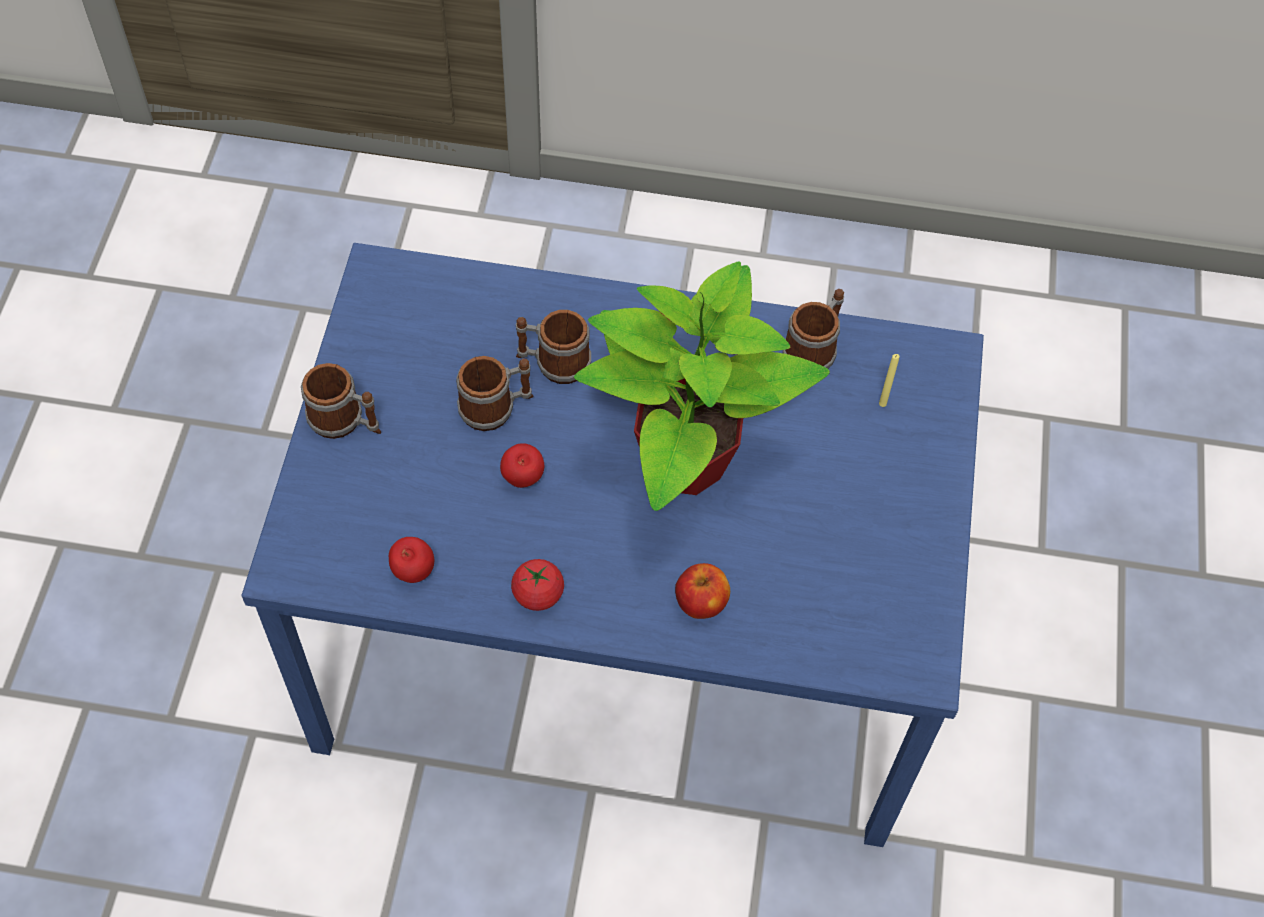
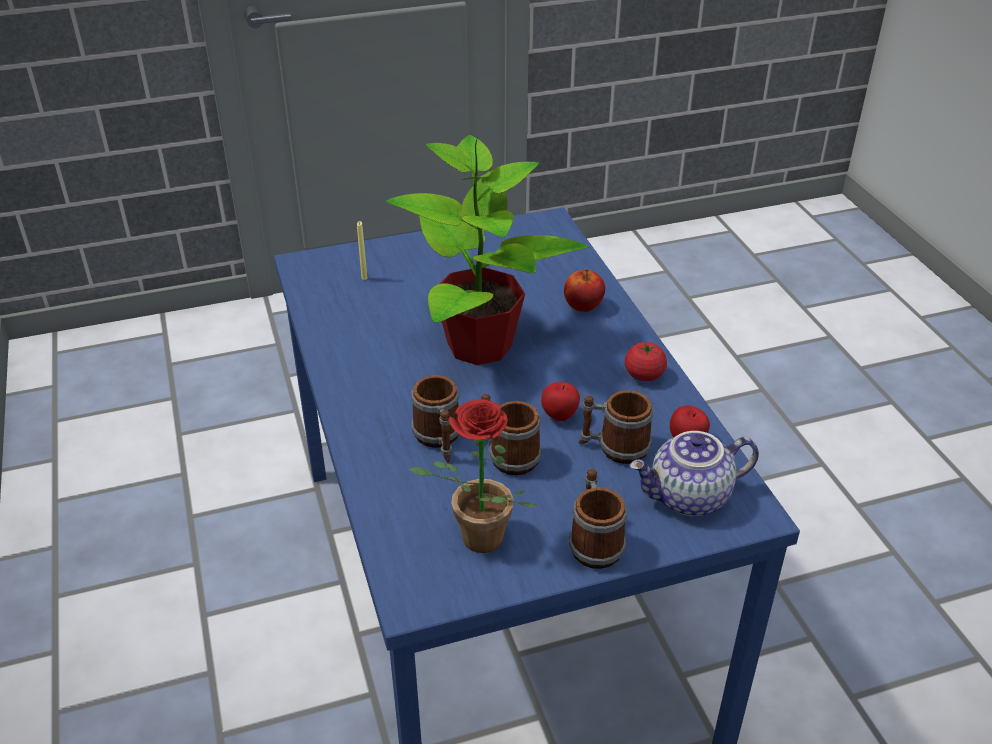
camera: 115 degrees left, 20 degrees down
(340, 526) = (689, 498): none -> teapot
(406, 336) = (474, 542): none -> potted plant
(814, 350) = (335, 317): mug -> mug (614, 447)

